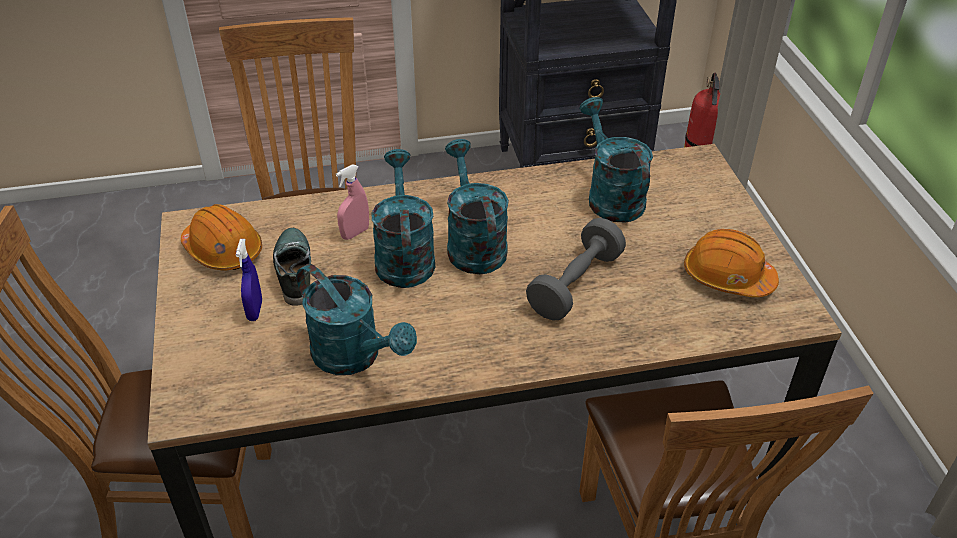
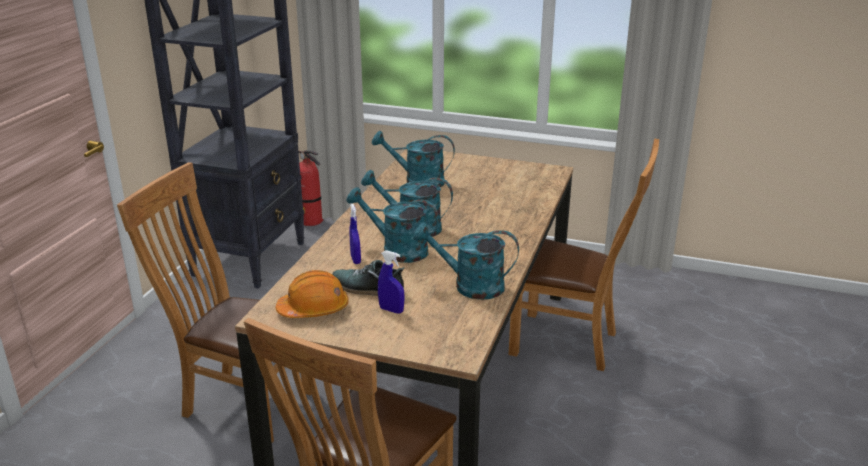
camera: 60 degrees left, 15 degrees down
(355, 233) = (355, 259): pink spray bottle -> blue spray bottle
(355, 357) = (469, 286): turquoise watering can -> turquoise watering can turned 150 degrees counterclockwise
(575, 284) = (477, 211): grey dumbbell -> none
(727, 277) = (512, 176): orange hard hat -> none

